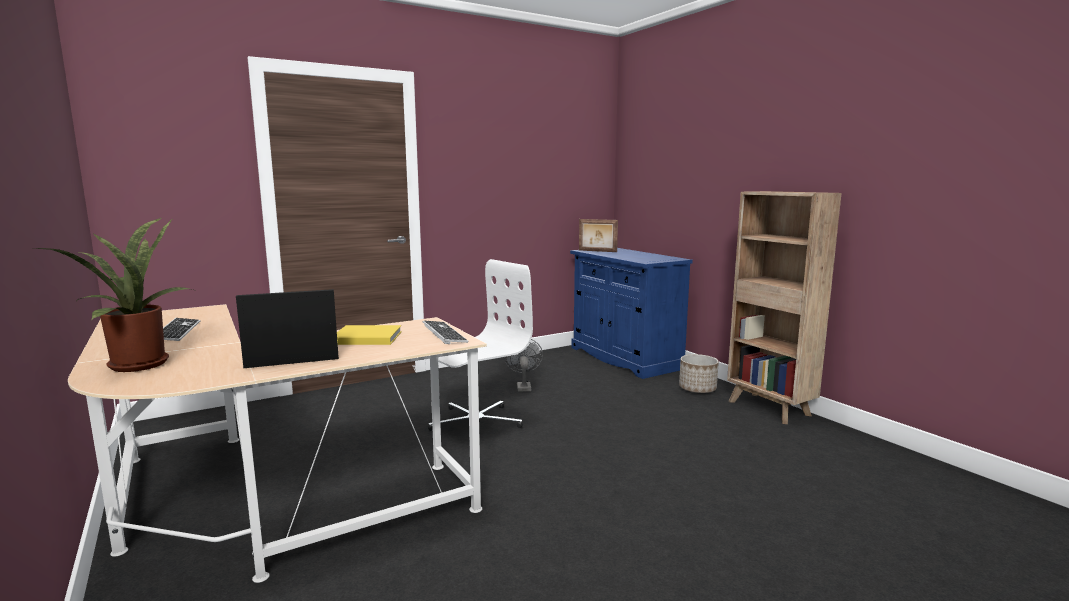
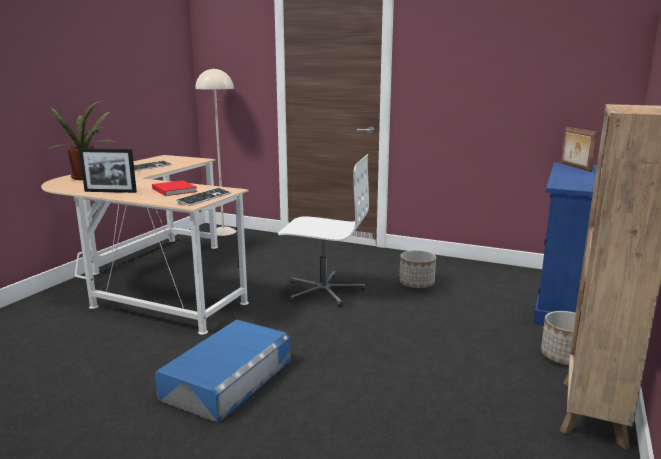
camera: 55 degrees right, 5 degrees up
(190, 422) = (223, 231): none -> beige floor lamp
(292, 362) = (110, 191): picture frame -> picture frame turned 150 degrees clockwise
(365, 338) = (174, 190): yellow book -> red book
(523, 386) = (416, 284): grey fan -> planter
(601, 521) = (228, 379): none -> blue storage box

